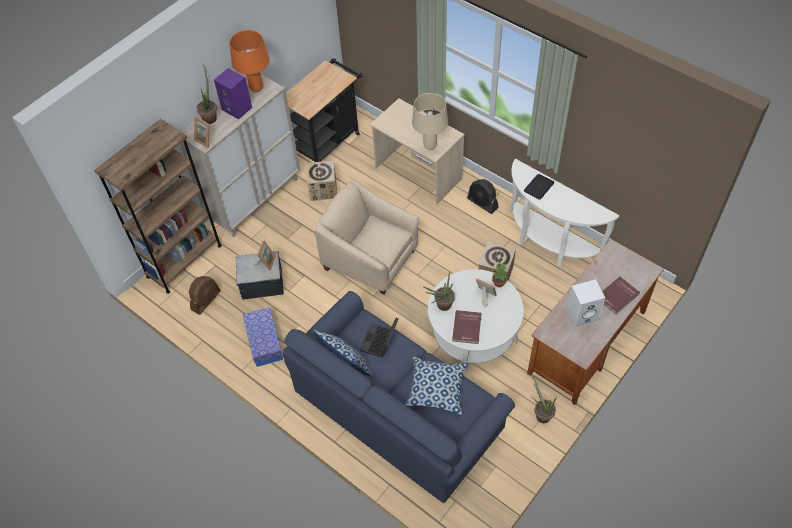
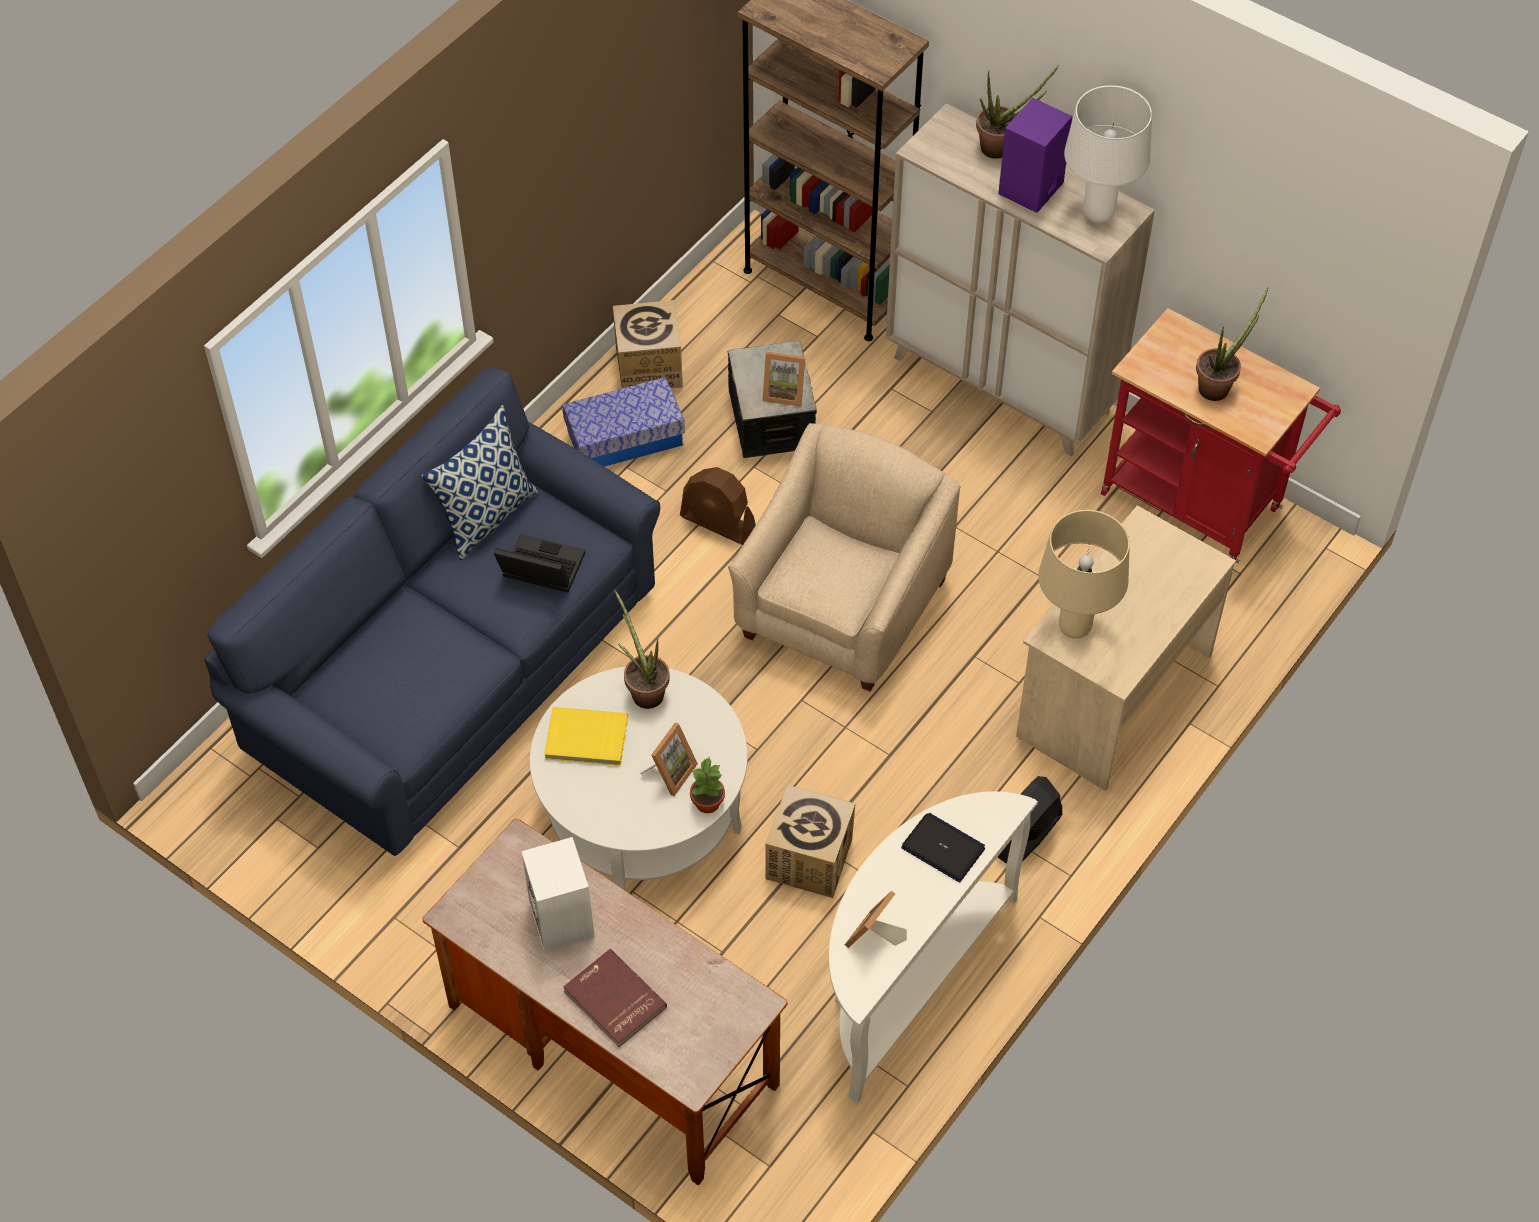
camera: 85 degrees right, 0 degrees up
(206, 139) = (934, 149): picture frame -> picture frame (874, 938)
(206, 300) = (727, 333): brown fan -> brown fan (718, 523)
(257, 88) = (1098, 214): orange table lamp -> white table lamp
(323, 189) = (1044, 507): cardboard box -> cardboard box (649, 367)
(328, 141) = (1200, 506): black cart -> red cart
(436, 389) = (422, 670): pillow -> none
(467, 328) = (586, 739): red book -> yellow book
(541, 414) = (431, 938): potted plant -> potted plant (1218, 386)

